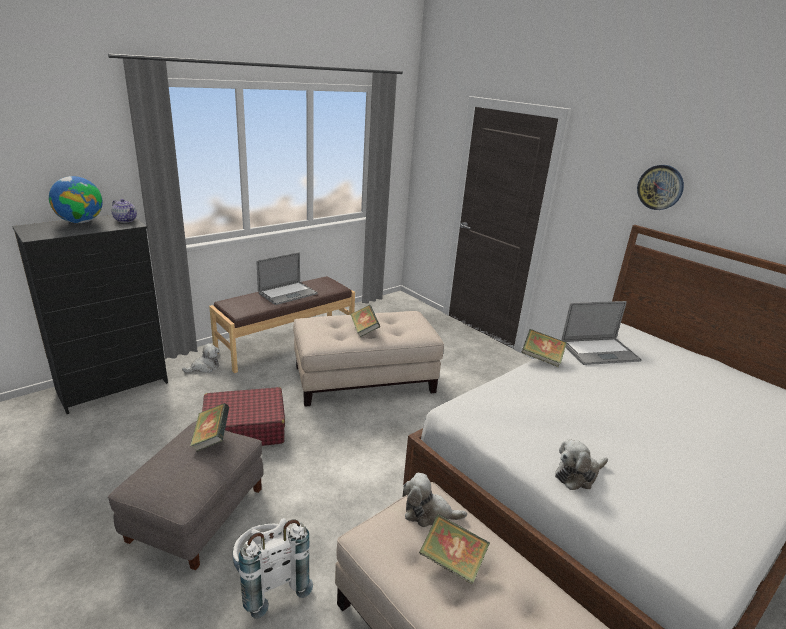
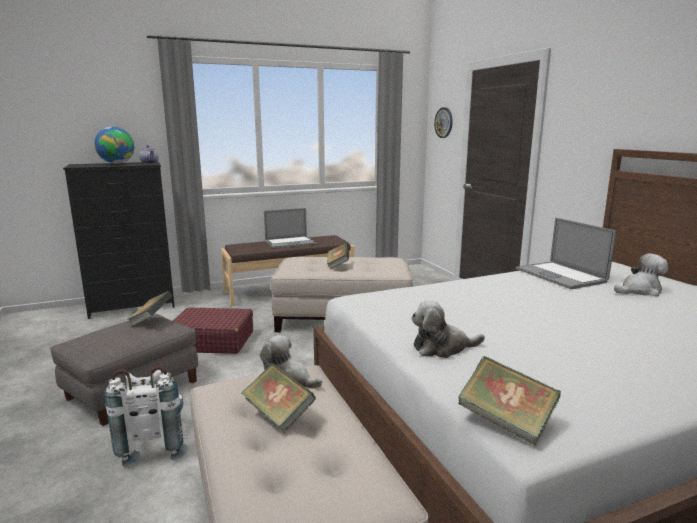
camera: 20 degrees right, 10 degrees down
(204, 367) = (209, 301): plush toy -> plush toy (639, 291)
(541, 358) = (484, 275): book -> book (506, 422)
(599, 351) = (560, 275): laptop -> laptop turned 60 degrees clockwise
(660, 187) = (639, 102): wall clock -> wall clock (444, 122)

